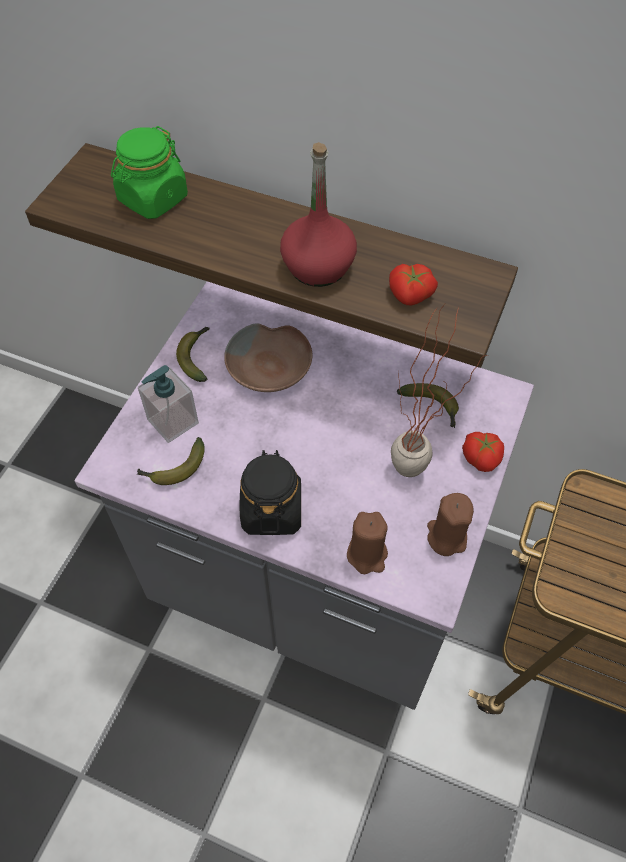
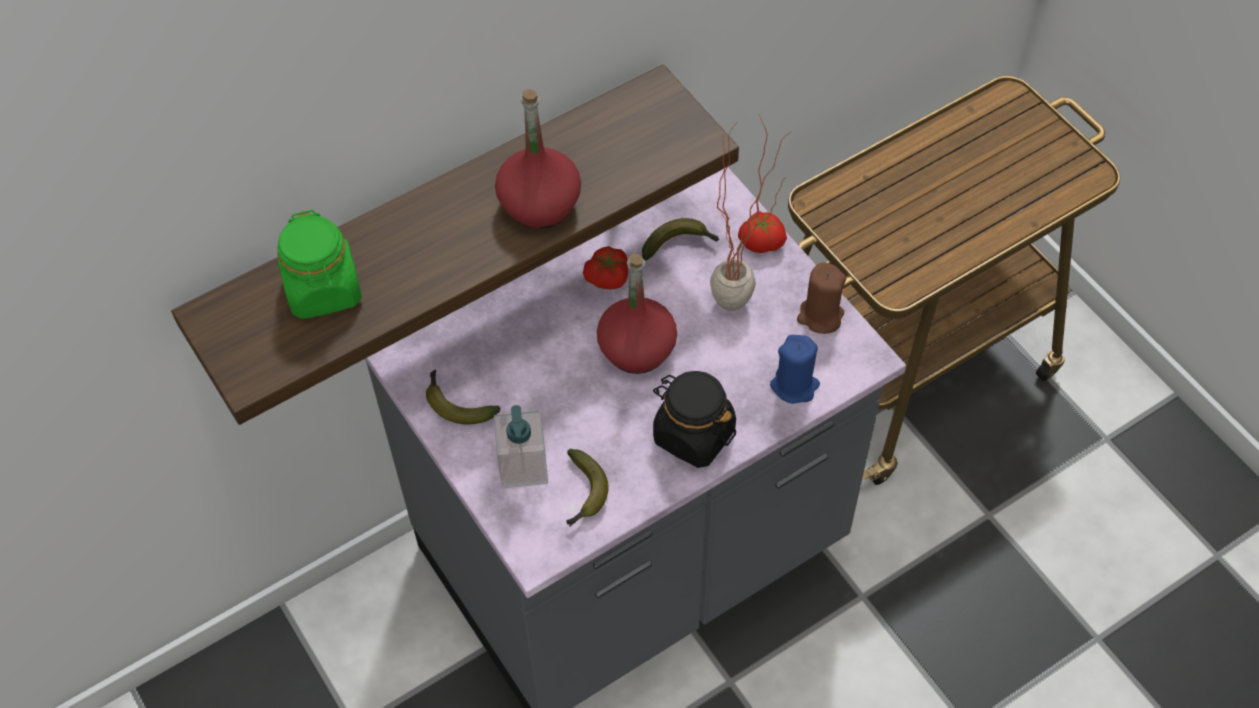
camera: 55 degrees left, 0 degrees up
(271, 368) = (526, 346): brown bowl -> none
(319, 433) = (637, 349): none -> red bottle
(367, 554) = (794, 385): brown candle -> blue candle
(410, 295) = (632, 157): tomato -> tomato (608, 278)

